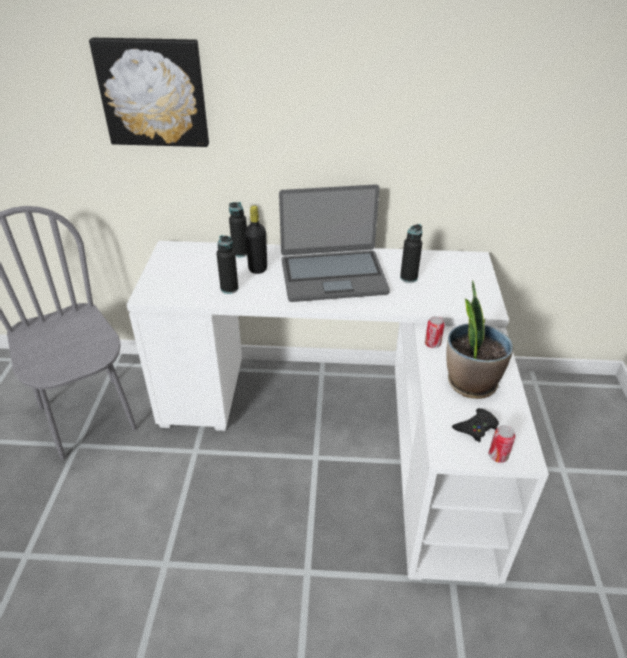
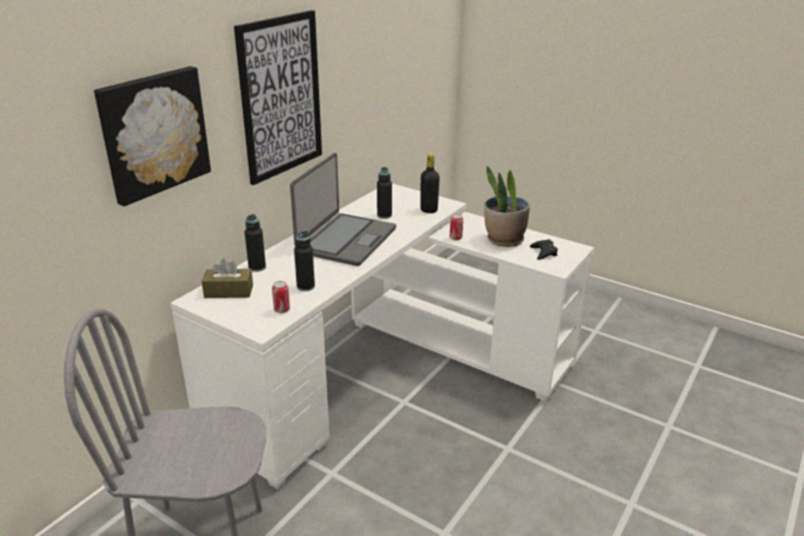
camera: 60 degrees left, 10 degrees down
(192, 257) = (229, 291): none -> brown tissue box
(257, 268) = (293, 266): black bottle -> black bottle (429, 210)
(321, 101) = (281, 97): none -> picture
(498, 456) = (571, 255): can -> can (282, 310)

